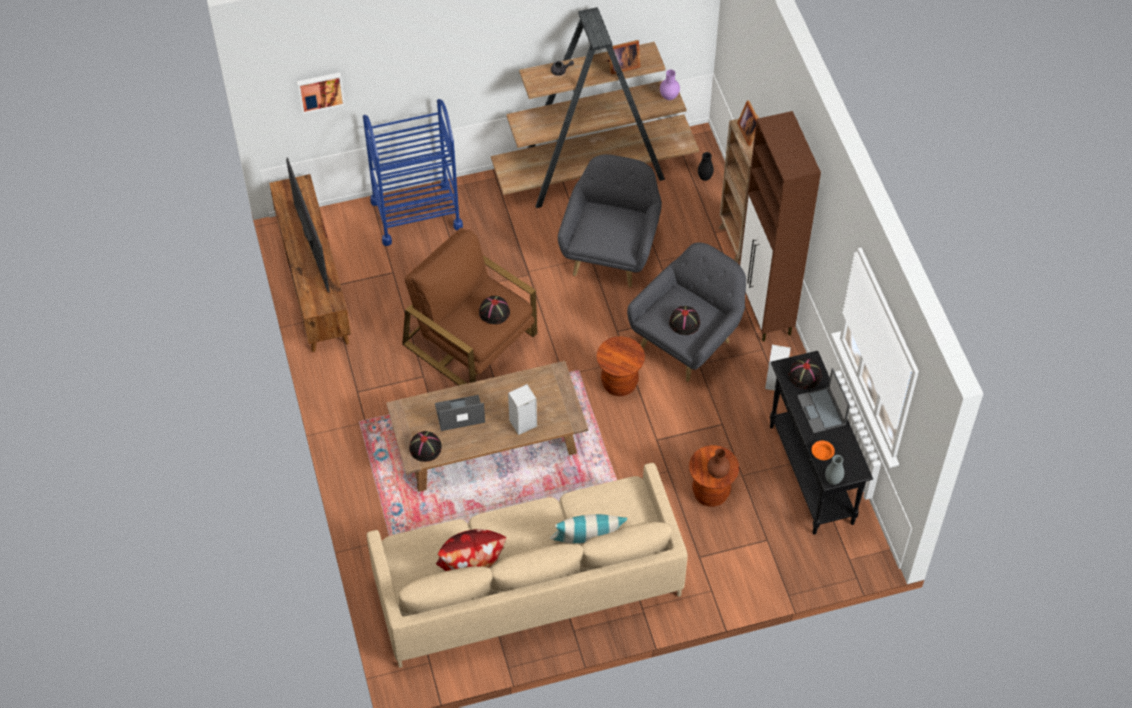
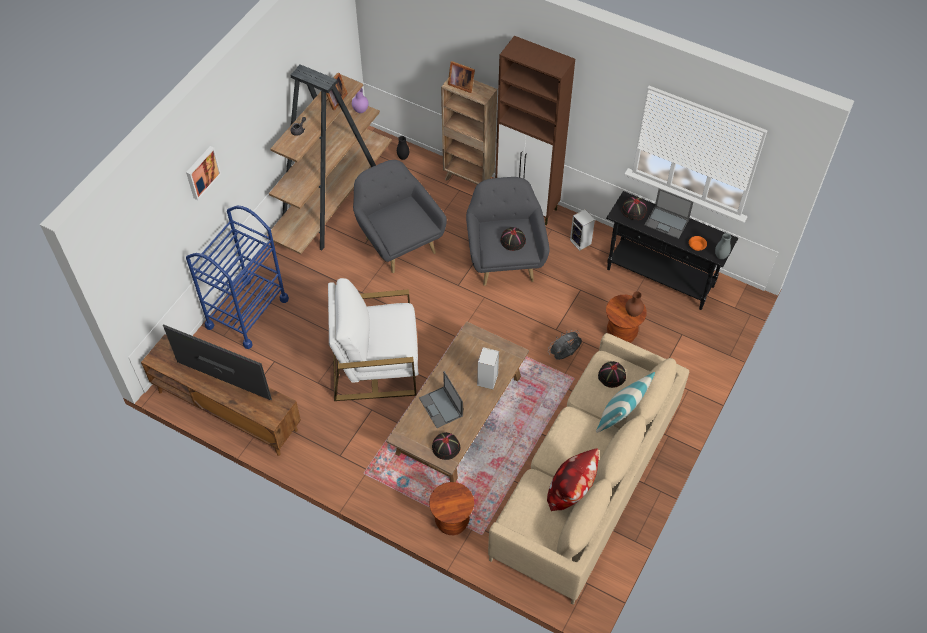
camera: 45 degrees left, 0 degrees up
(320, 91) = (150, 257): picture -> picture (201, 172)
(459, 413) = (441, 407): laptop -> laptop turned 60 degrees counterclockwise
(471, 339) = (375, 361): brown armchair -> white armchair
(494, 312) = (395, 325): black hat -> black hat (611, 376)
(619, 383) = (496, 314): brown stool -> brown stool (452, 522)
(636, 468) = (564, 355): none -> grey fan

